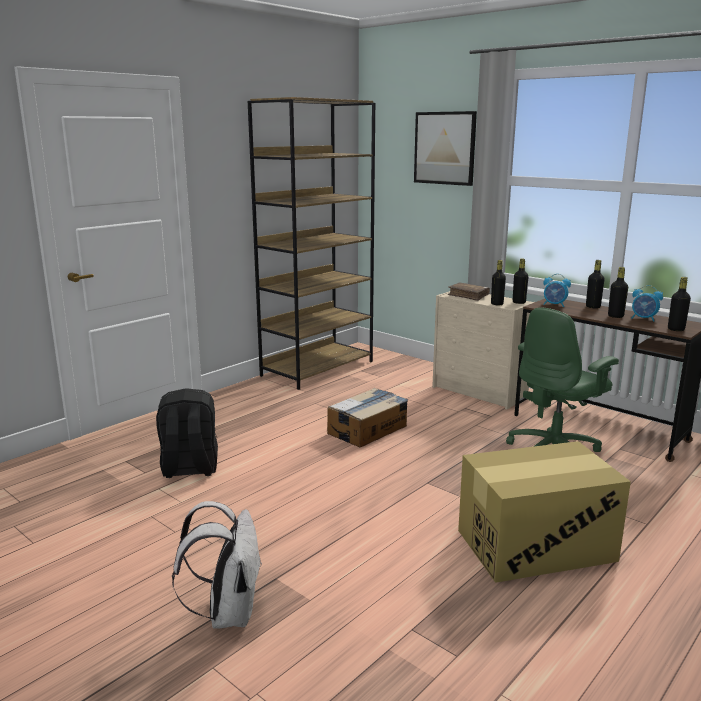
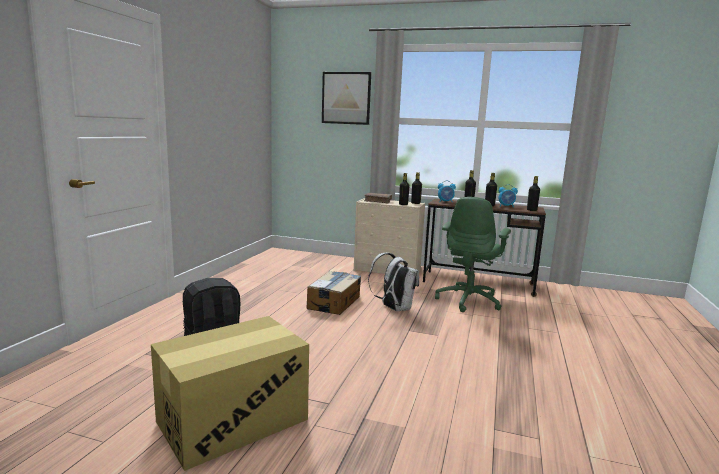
camera: 25 degrees left, 5 degrees down
(228, 612) = (350, 454): white backpack -> white backpack (394, 308)
(318, 368) = (257, 266): brown bookcase -> none
(536, 545) = (513, 357): cardboard box -> cardboard box (233, 420)

